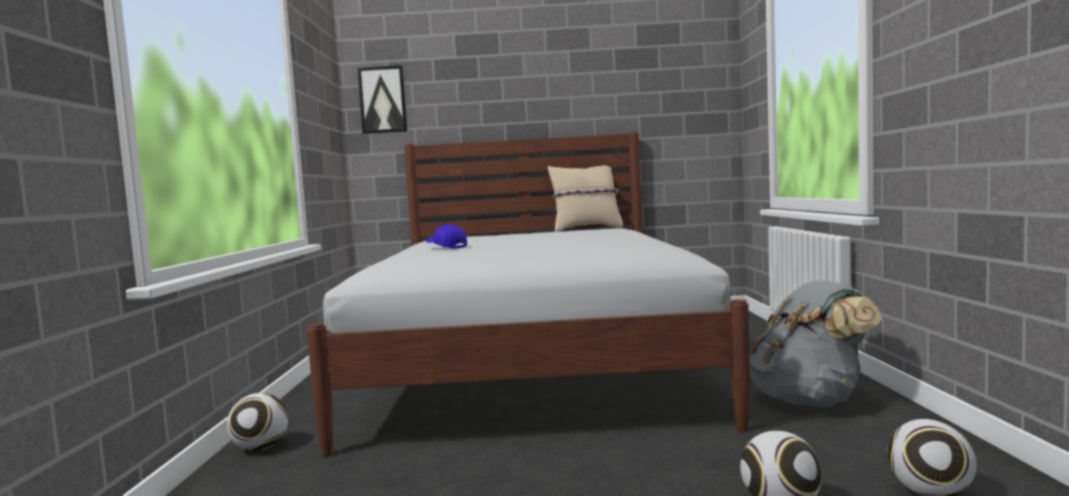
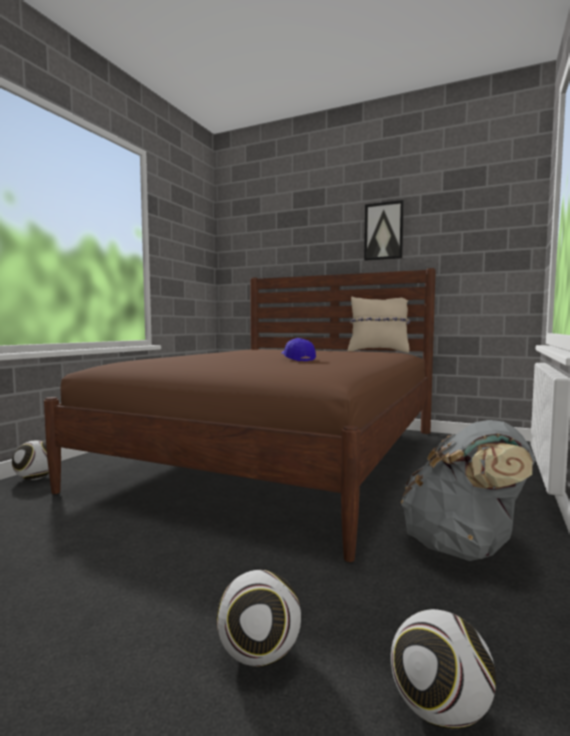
camera: 25 degrees right, 0 degrees up
(383, 100) = (241, 244): picture -> picture (384, 231)
(446, 247) = (212, 353): blue cap -> blue cap (297, 359)
(533, 364) = (281, 456): white bed -> brown bed

